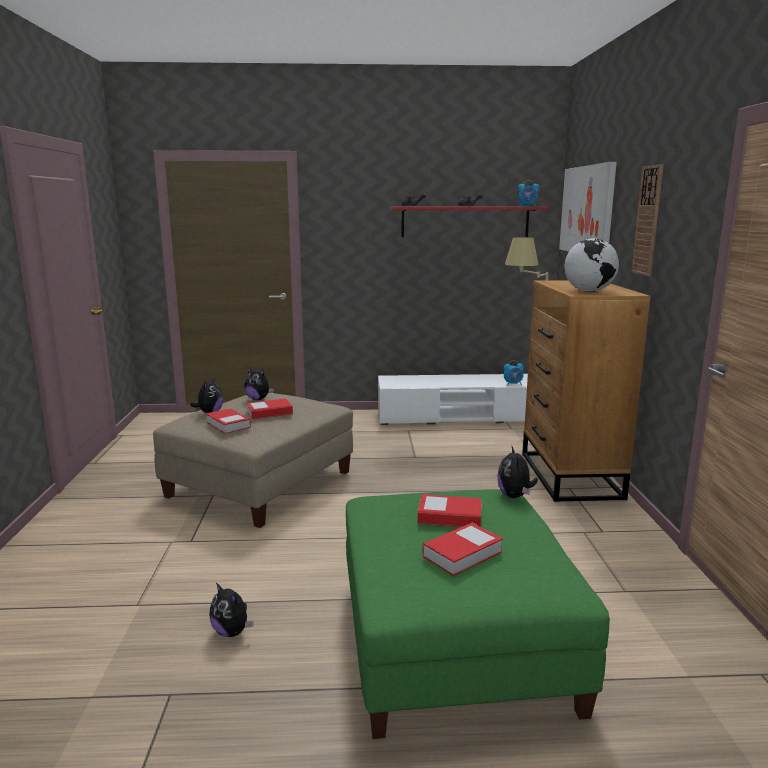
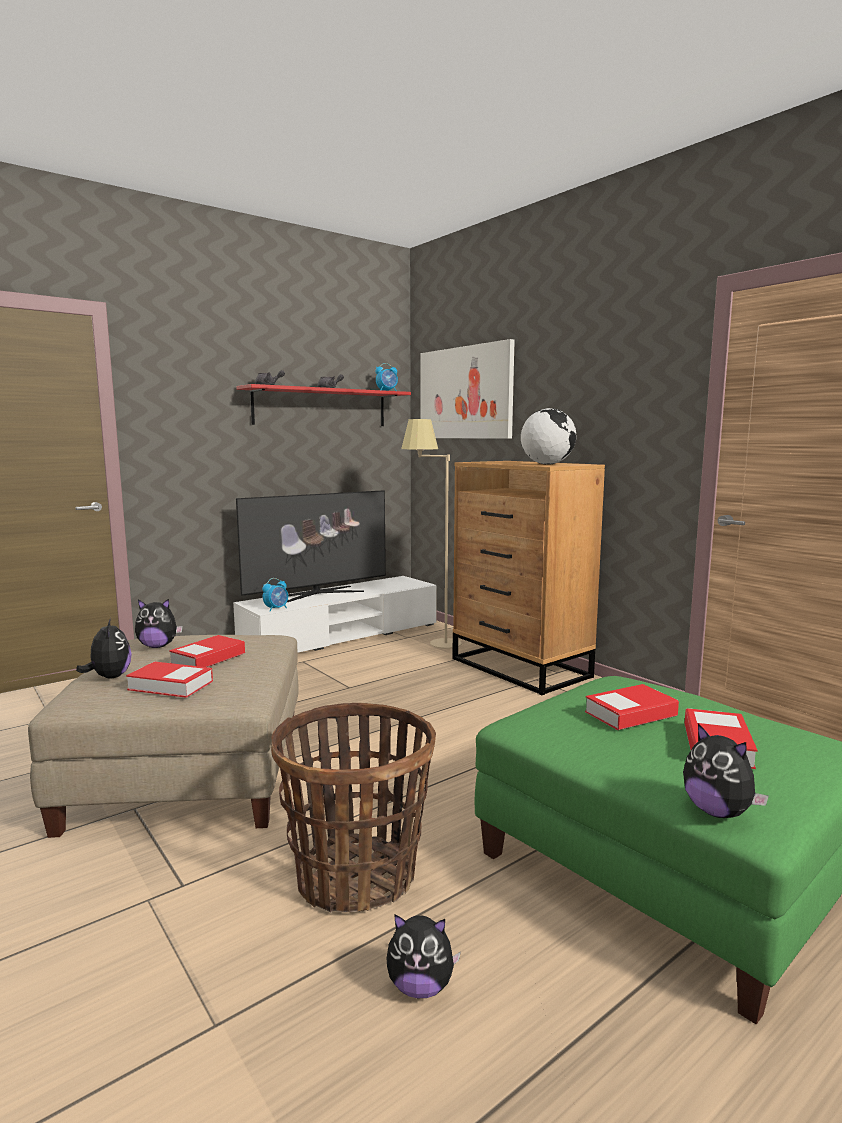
camera: 35 degrees left, 5 degrees down
(270, 569) = (356, 876): none -> basket
(443, 379) = (316, 594): none -> television
(513, 384) = (397, 588): alarm clock -> alarm clock (276, 609)
(515, 496) = (632, 679): plush toy -> plush toy (718, 812)
(648, 221) = (581, 393): wall clock -> none

